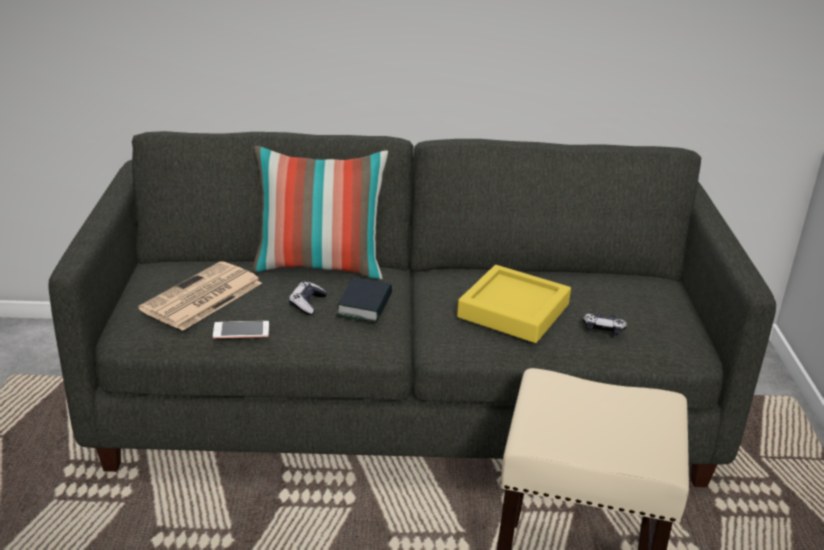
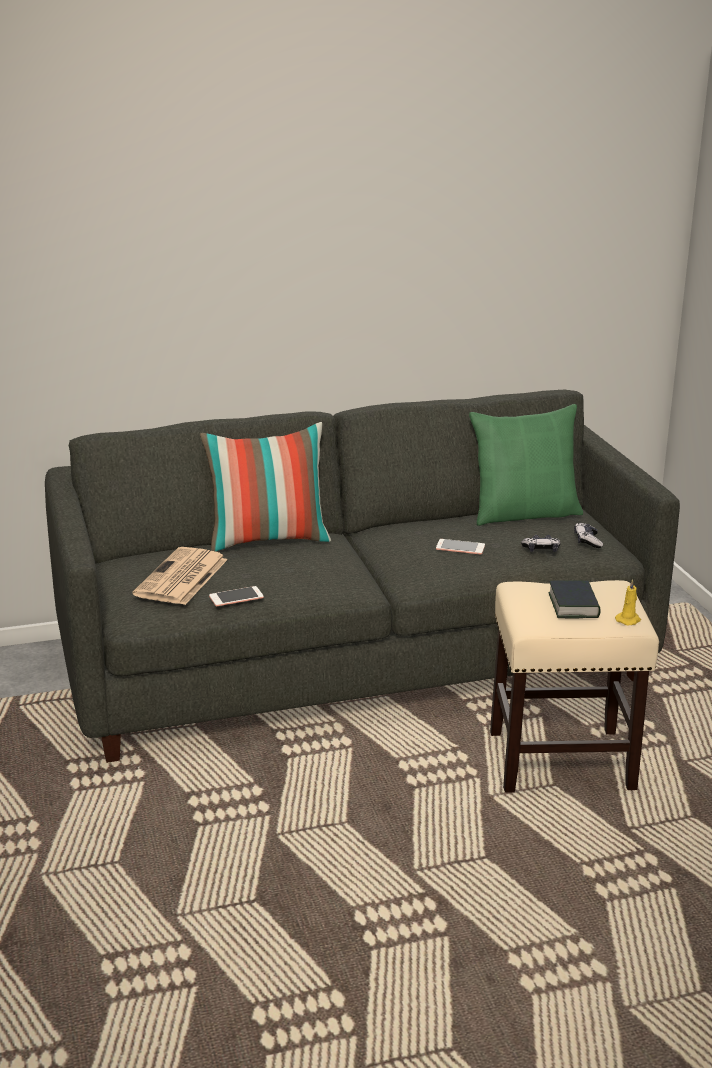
camera: 15 degrees left, 5 degrees down
(307, 304) = (280, 569): game controller -> game controller (587, 541)
(365, 306) = (331, 562): book -> book (573, 605)
(513, 311) = (460, 547): yellow tray -> phone
(607, 279) = (524, 513): none -> green pillow
(658, 453) = (628, 620): none -> yellow candle

